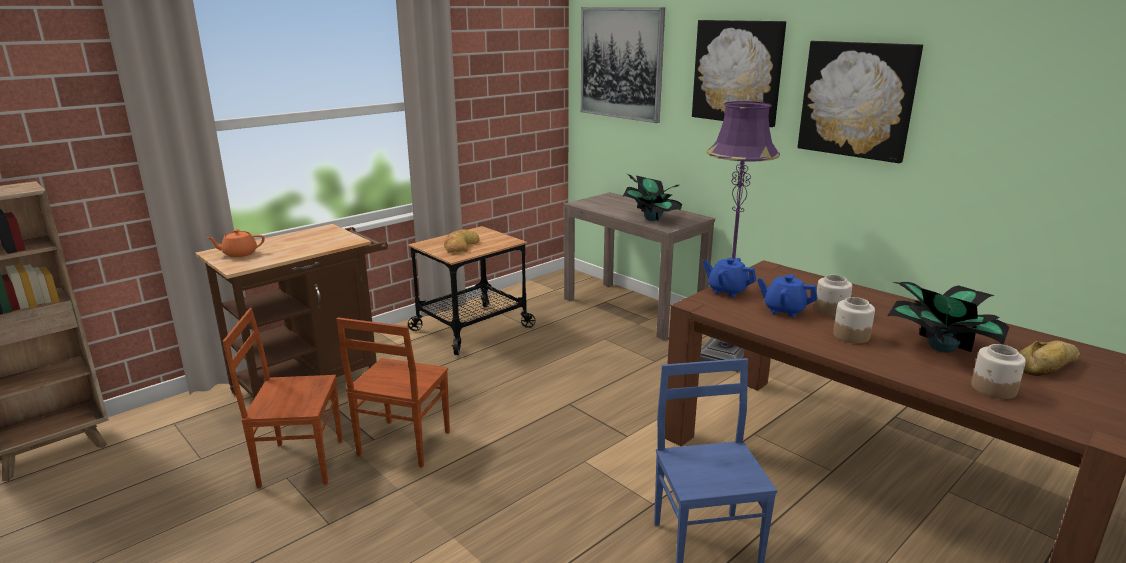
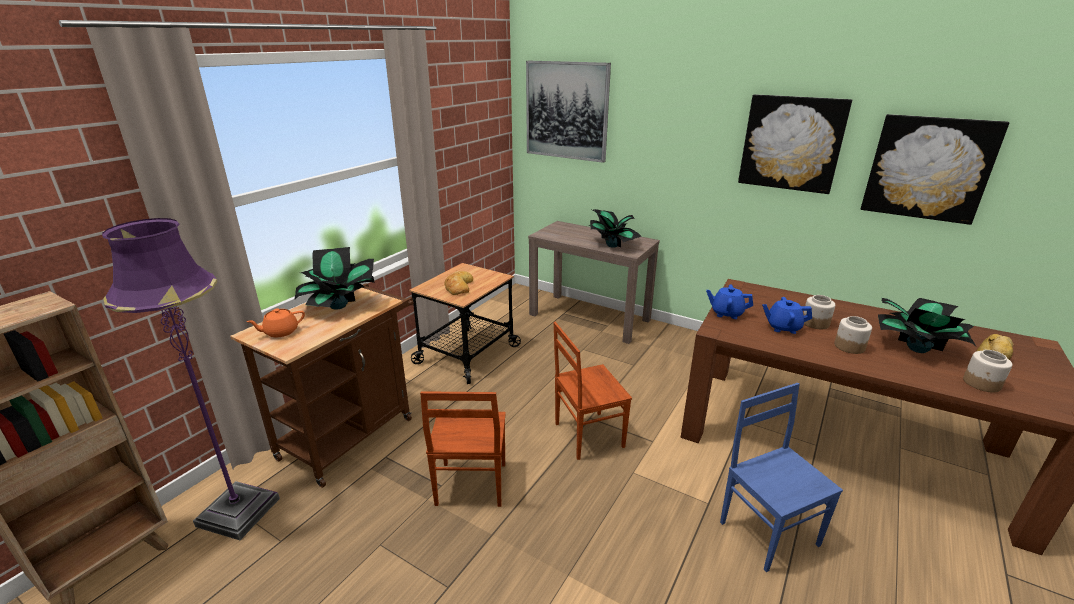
camera: 15 degrees left, 5 degrees up
(300, 462) = (384, 525): brown chair -> brown chair (587, 434)
(308, 240) = (339, 306): none -> potted plant
(724, 357) = (683, 353): purple floor lamp -> purple floor lamp (238, 512)
(737, 72) = (681, 119): picture -> picture (928, 168)

